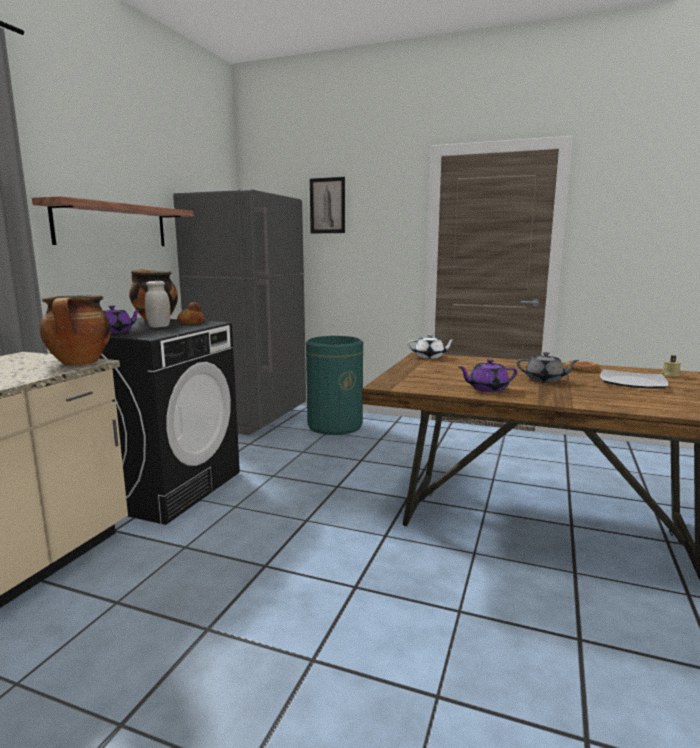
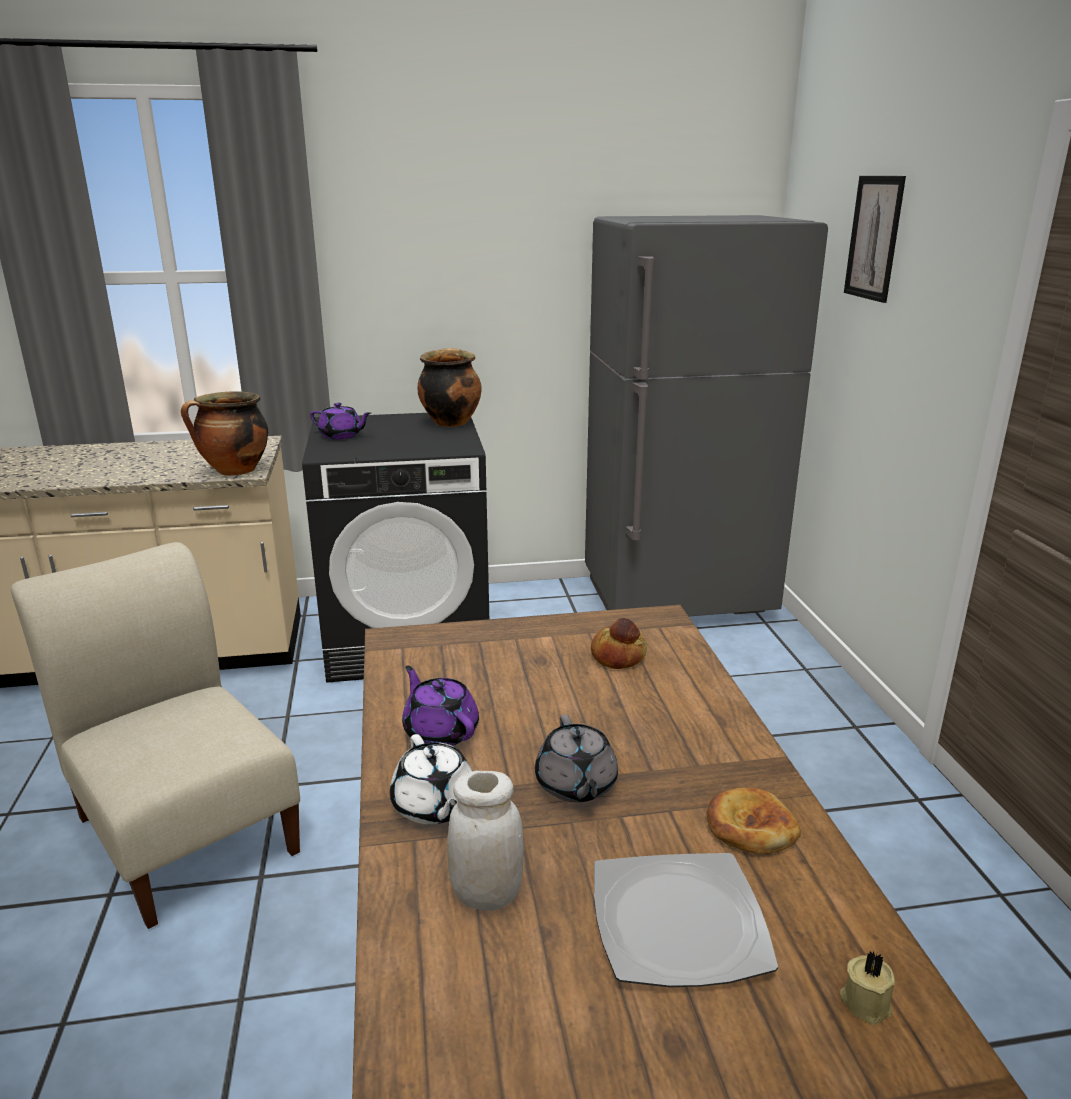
camera: 60 degrees right, 10 degrees up
(112, 225) = (466, 277): shelf -> none
(159, 326) = (400, 438): white jar -> white jar (486, 895)
(191, 323) = (448, 441): bread -> bread (619, 656)
(269, 612) = (185, 828): none -> beige chair
(335, 426) = (744, 675): green trash can -> none
(430, 357) = (656, 628): white teapot -> white teapot (434, 806)

